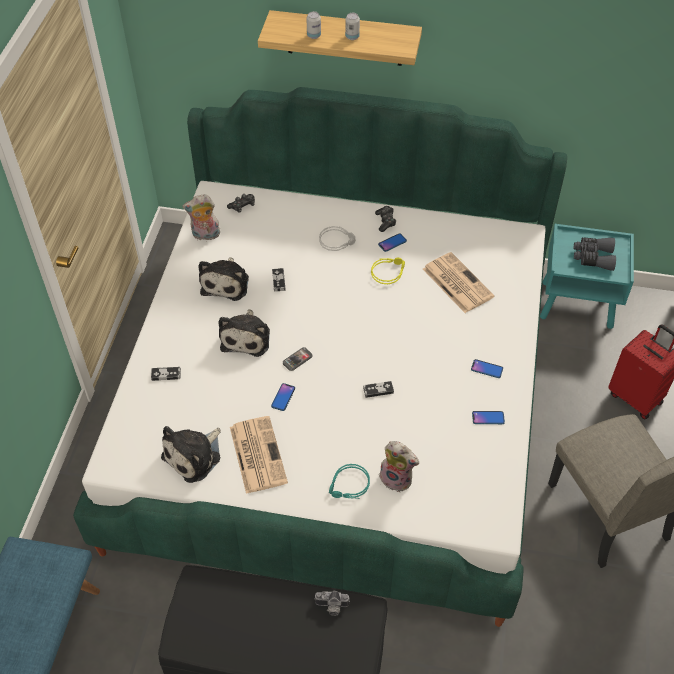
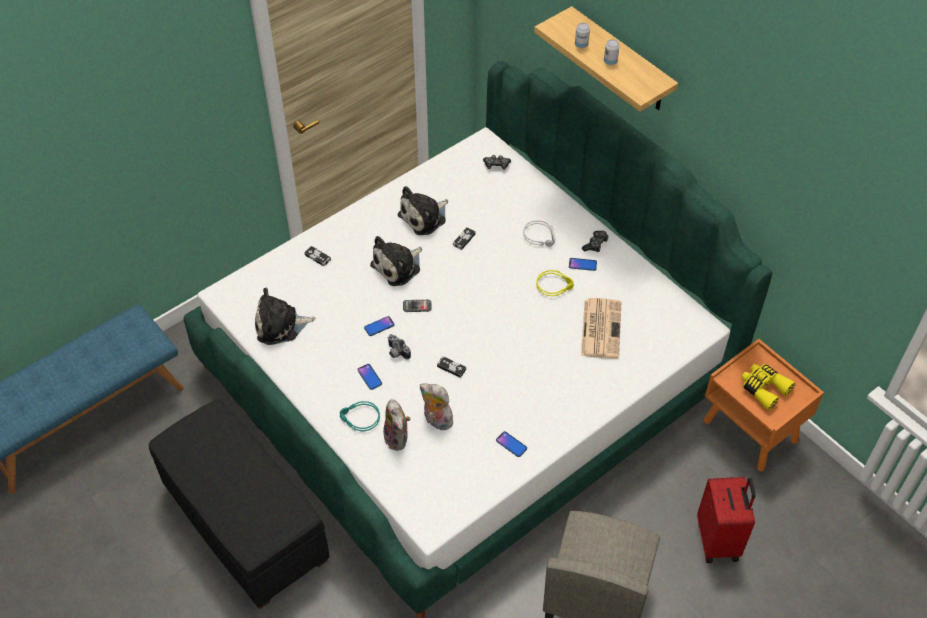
camera: 40 degrees right, 0 degrees up
(205, 235) = (445, 172): plush toy -> plush toy (436, 421)
(257, 454) = (321, 353): newspaper -> none
(331, 607) = (278, 496): camera -> camera (396, 353)
(486, 369) = (551, 409): phone -> phone (369, 377)
(578, 304) = (751, 431): turquoise nightstand -> orange nightstand
(593, 257) = (763, 388): grey binoculars -> yellow binoculars

